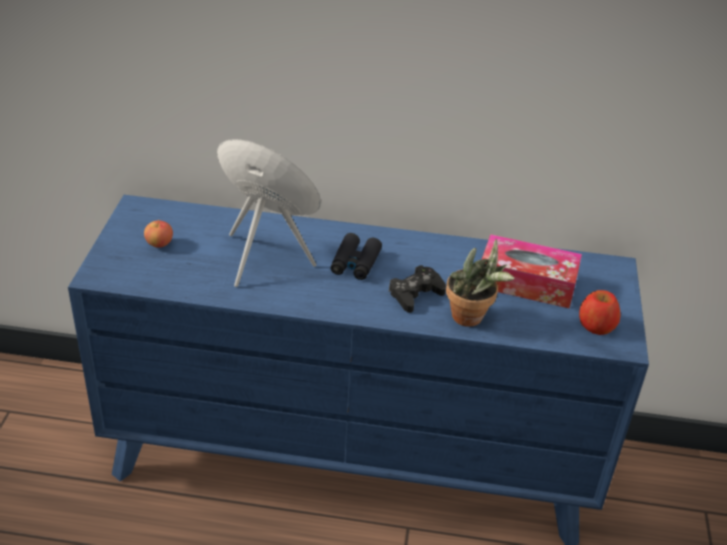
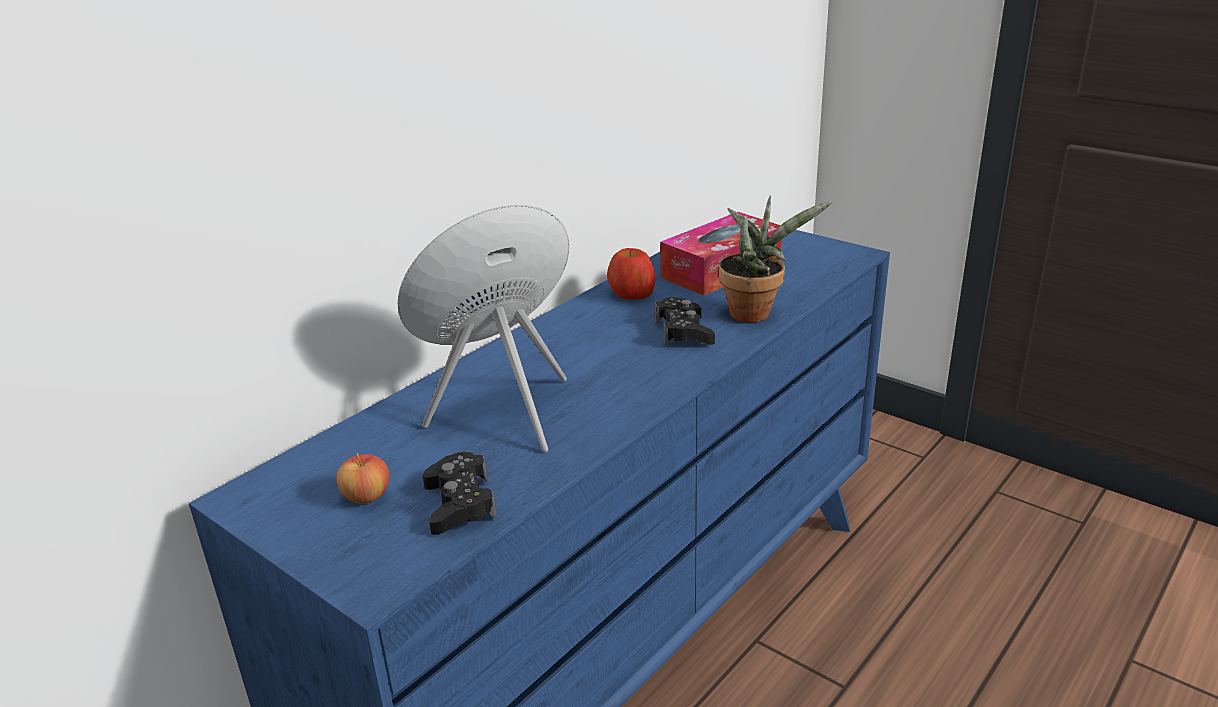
camera: 55 degrees left, 10 degrees down
(172, 275) = (459, 503): none -> black game controller
(355, 263) = (587, 352): black binoculars -> none
(596, 325) = (816, 256): apple -> apple (631, 293)

